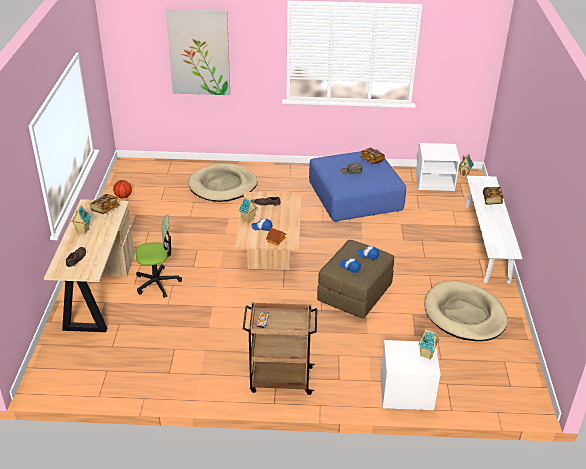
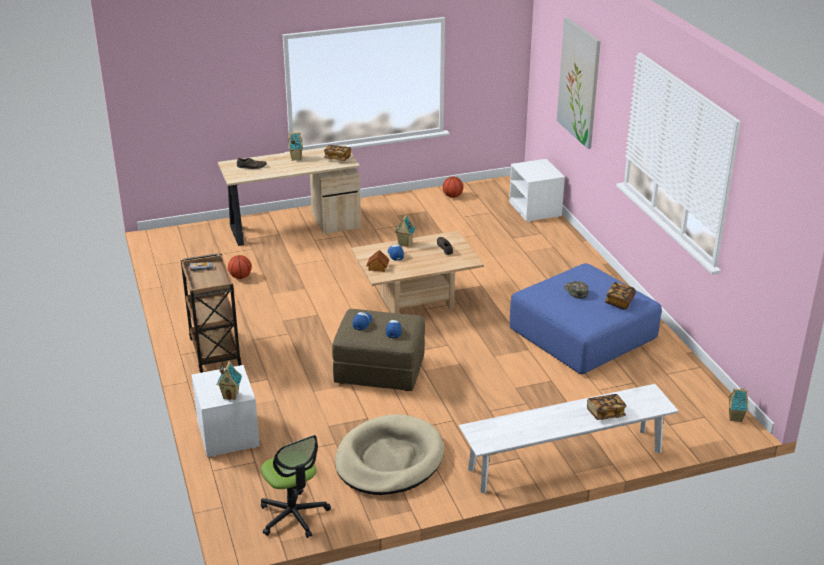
camera: 70 degrees right, 5 degrees down
(157, 283) = (323, 251): office chair -> office chair (293, 516)
(165, 341) = (240, 277): none -> basketball
(223, 186) = (524, 243): beige dog bed -> none
(435, 182) = (684, 393): white nightstand -> white nightstand (535, 209)

